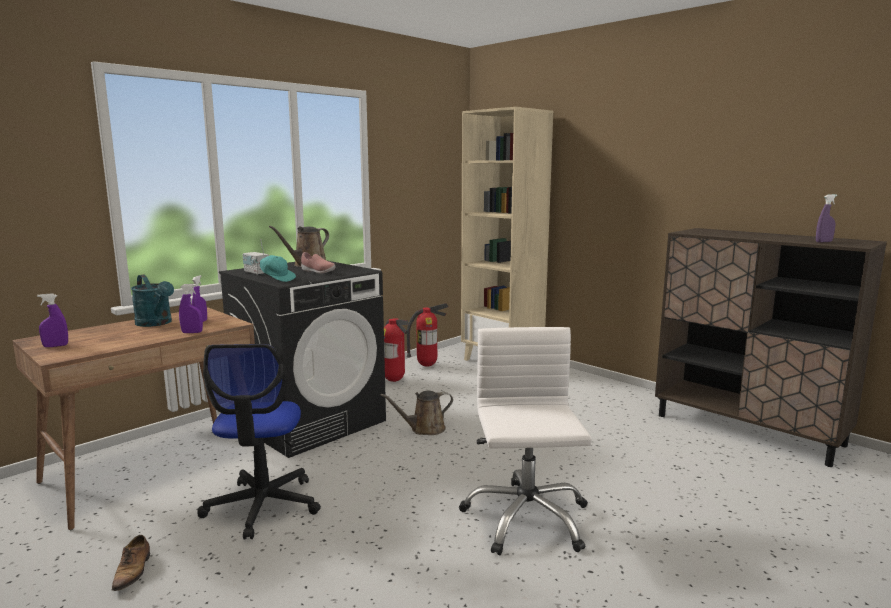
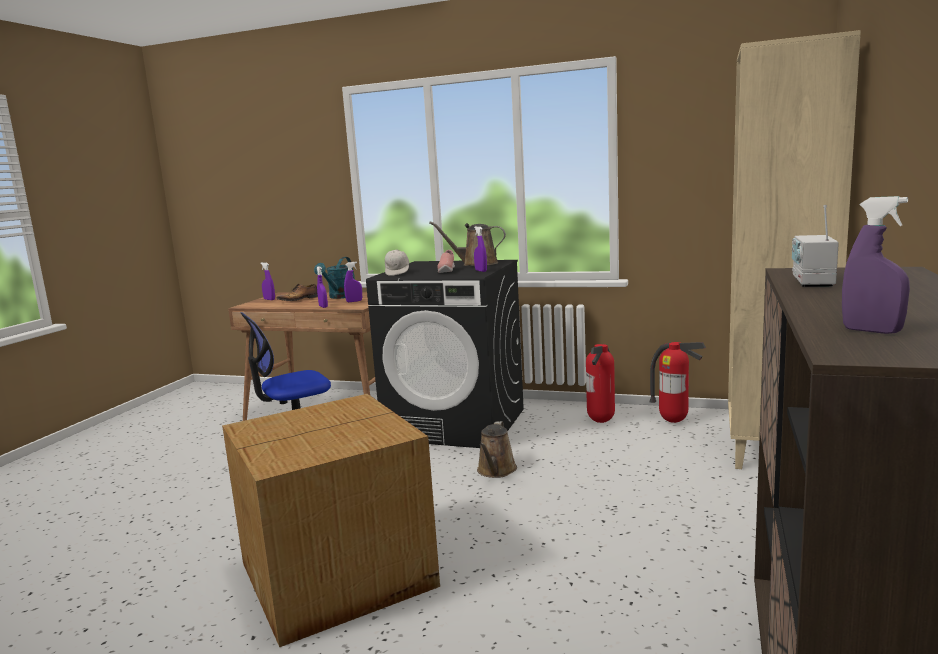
camera: 65 degrees right, 0 degrees up
(133, 571) = (204, 455): shoe -> shoe (299, 299)
(256, 273) = (417, 266): radio -> radio (812, 282)
(277, 279) = (397, 272): turquoise cap -> white cap
(347, 268) = (481, 271): none -> purple spray bottle
(424, 429) = (496, 471): brown watering can -> brown watering can turned 120 degrees counterclockwise
(525, 518) = (340, 575): white office chair -> cardboard box

